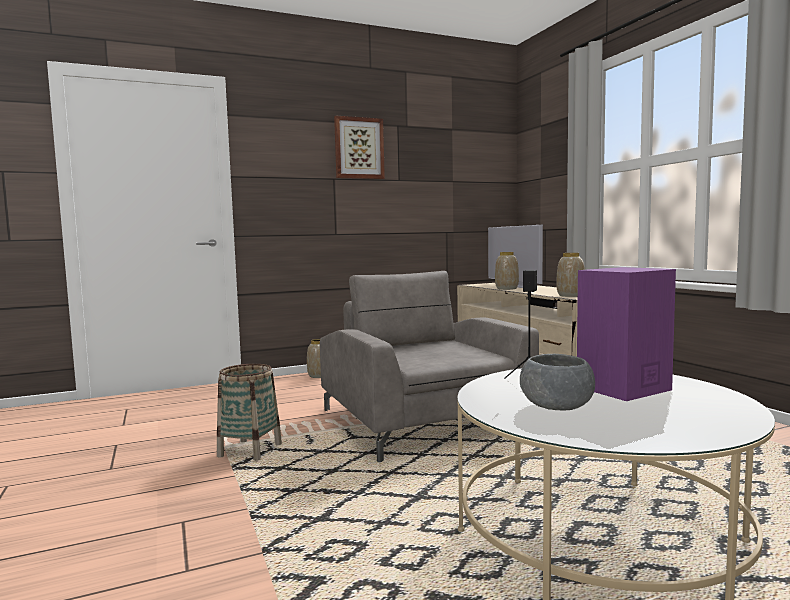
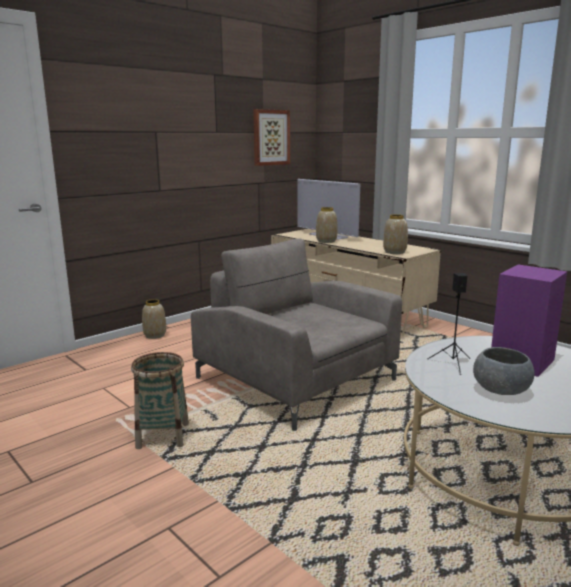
camera: 20 degrees left, 10 degrees up
(359, 148) = (179, 99): picture -> picture (271, 137)

